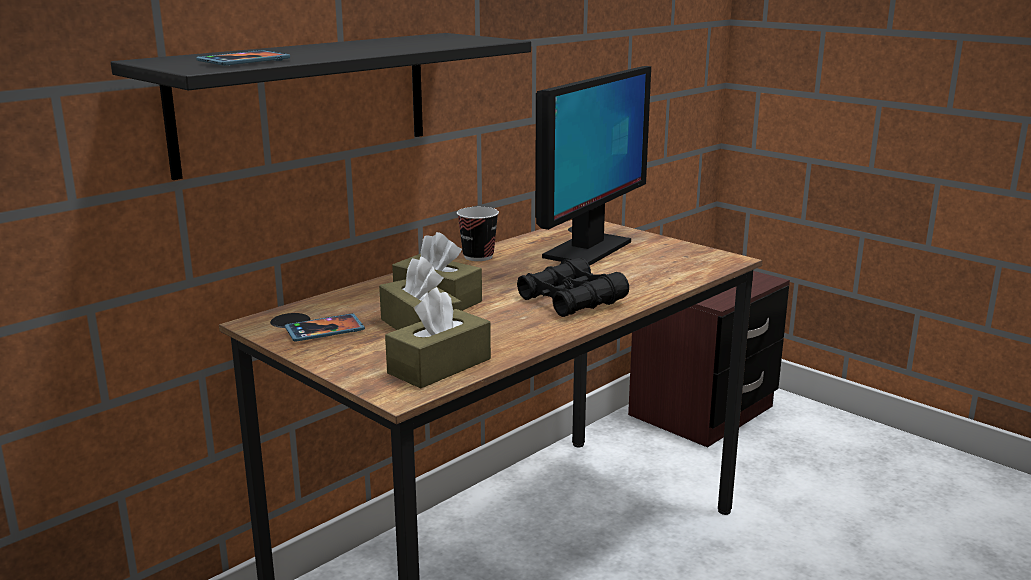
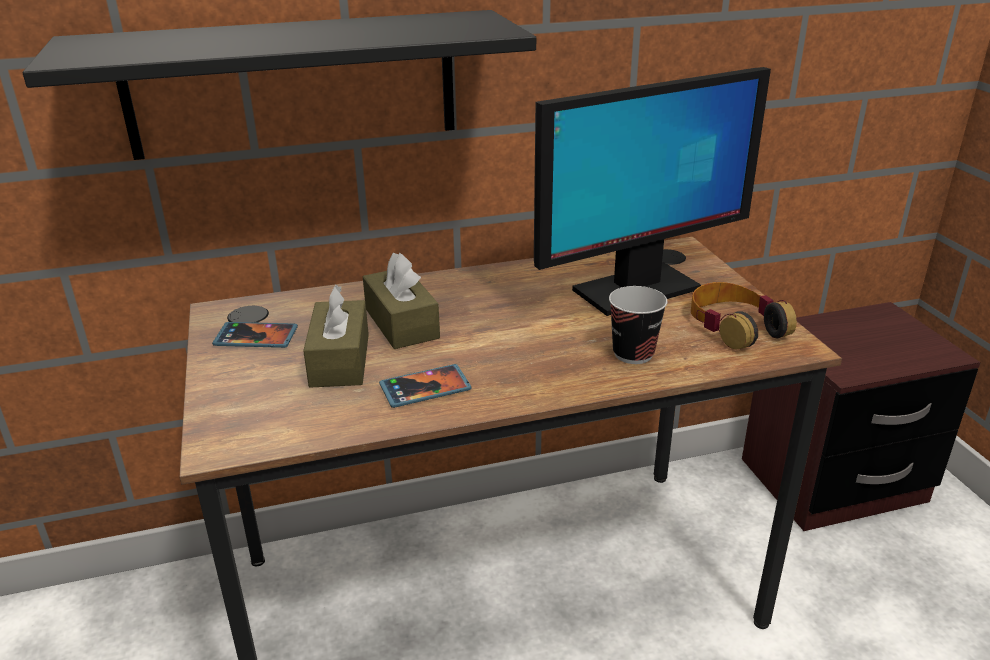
camera: 30 degrees right, 10 degrees up
(244, 62) = (134, 52): phone -> phone (425, 389)
(439, 366) = (294, 420): brown tissue box -> none
(478, 256) = (510, 272): cup -> cup (633, 354)
(571, 300) = (531, 363): black binoculars -> none
(679, 256) = (735, 326): none -> headphones

